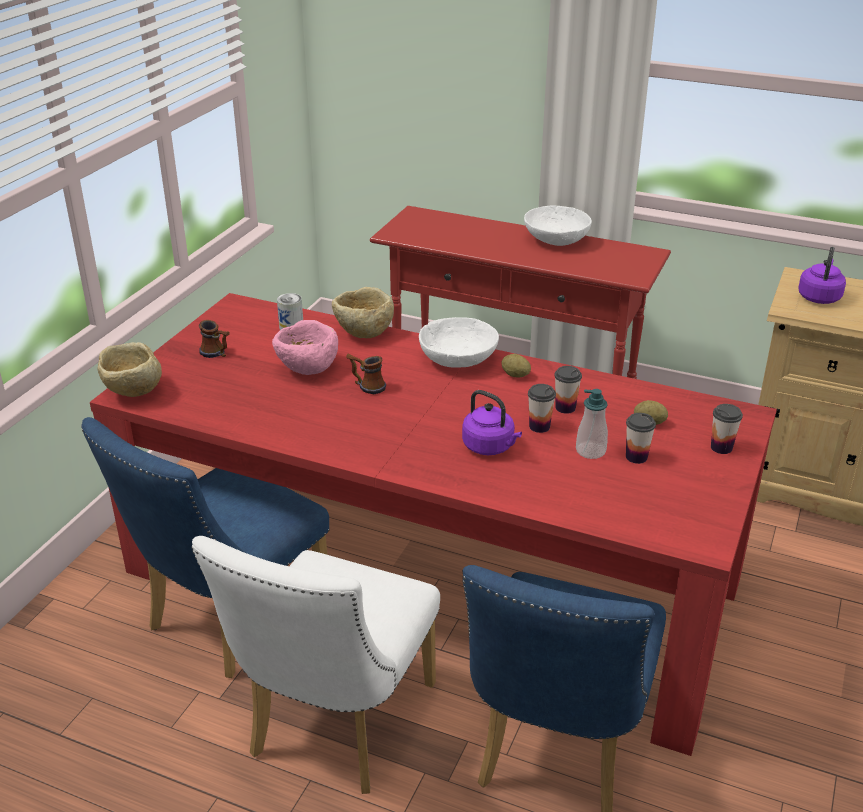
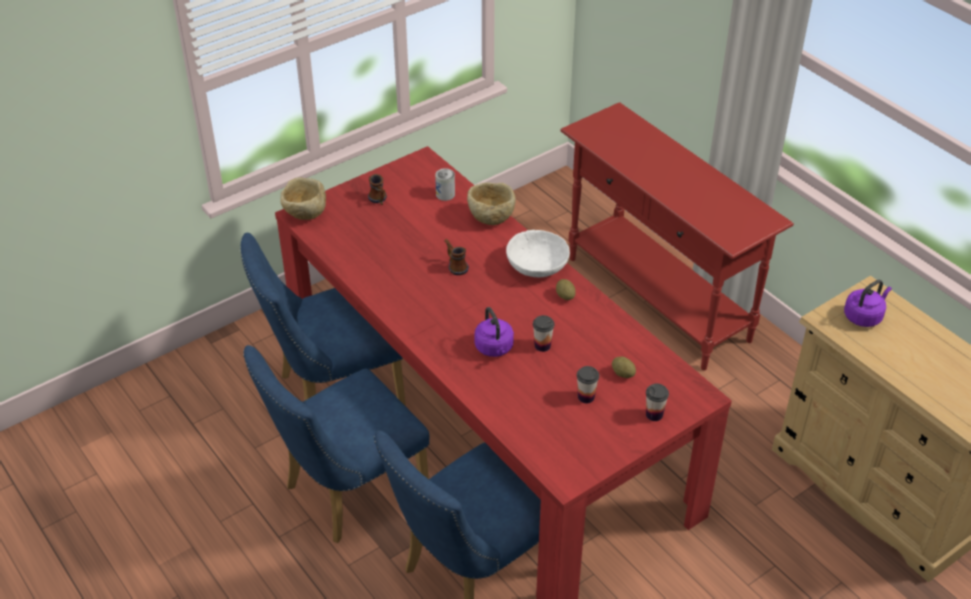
camera: 30 degrees right, 10 degrees up
(307, 369) = (427, 236): pink bowl -> none
(333, 728) = (346, 493): white chair -> blue chair
(556, 240) = (706, 179): white bowl -> none
(565, 408) = (575, 337): cup -> none
(590, 451) = (559, 379): soap dispenser -> none

